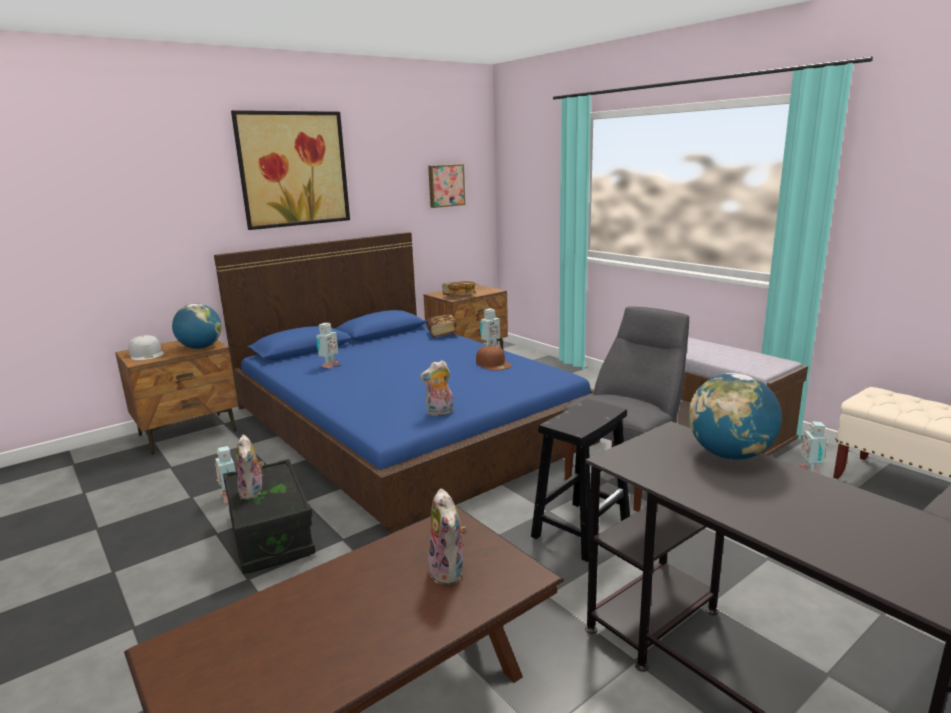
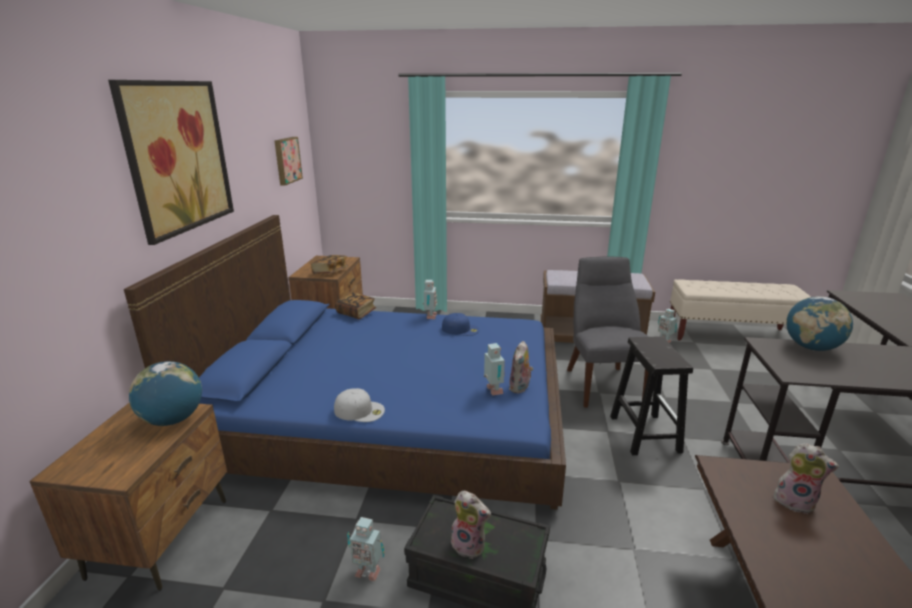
camera: 45 degrees left, 5 degrees up
(147, 354) = (104, 460): white cap -> white cap (360, 410)
(329, 366) = (322, 382): toy robot -> toy robot (493, 391)
(493, 364) = (461, 329): brown cap -> blue cap

